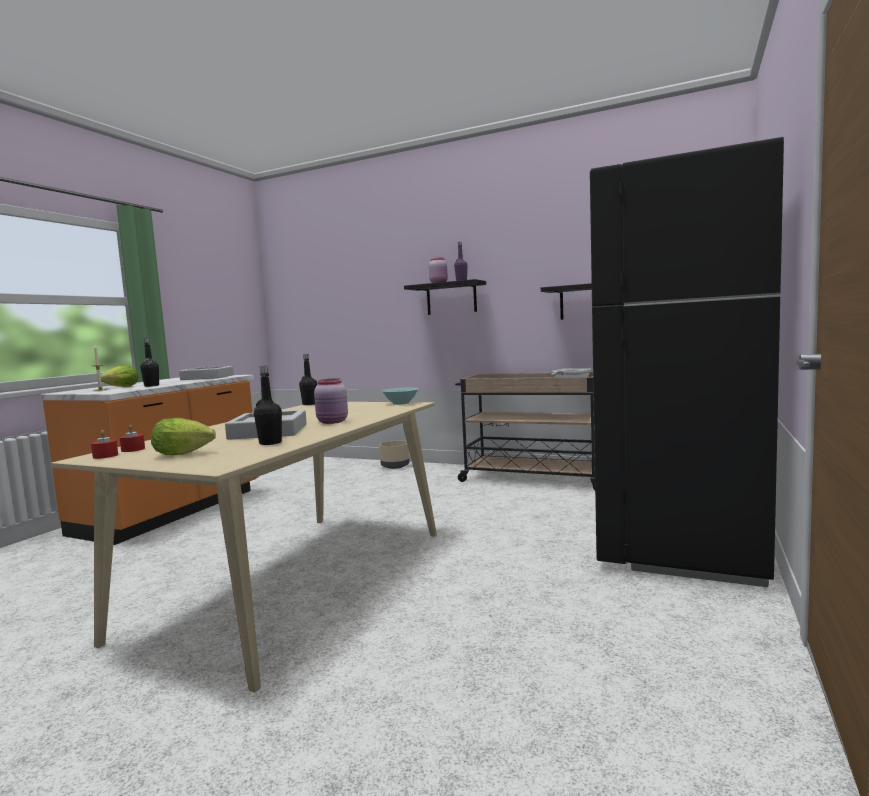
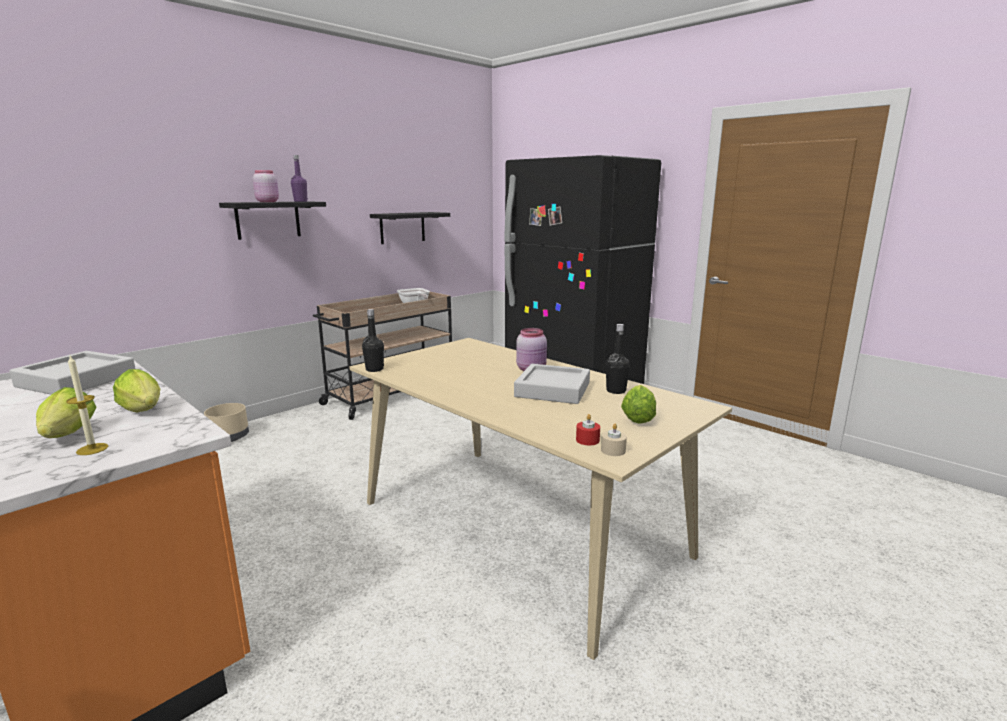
camera: 70 degrees left, 10 degrees up
(105, 456) = (613, 450): red candle -> beige candle
(151, 386) = (144, 411): black bottle -> lettuce
(401, 403) = (455, 344): turquoise bowl -> none

